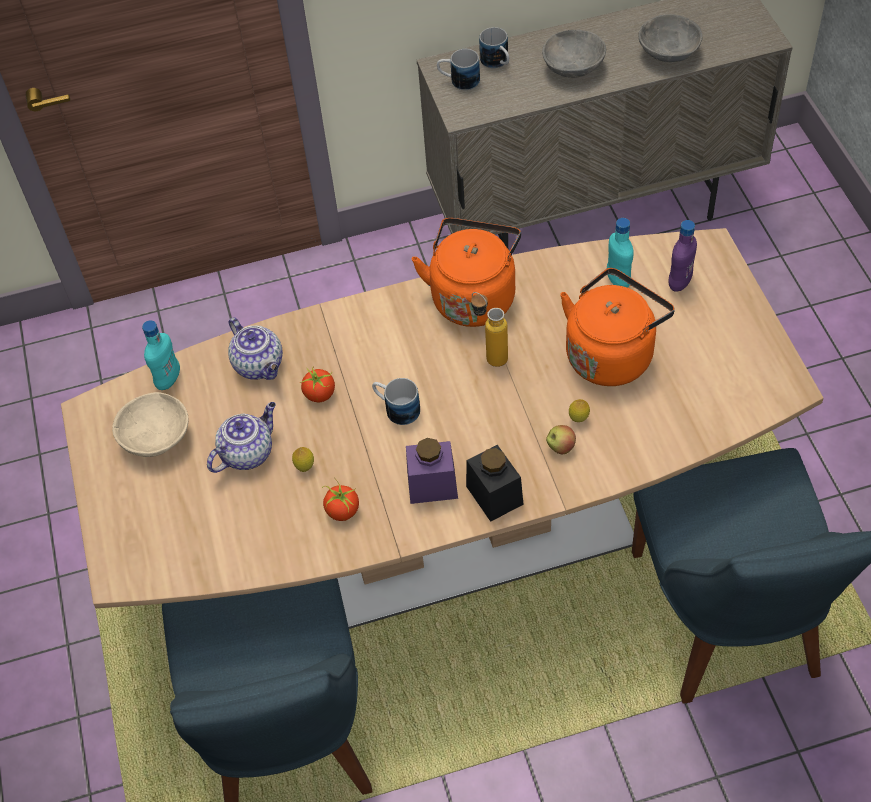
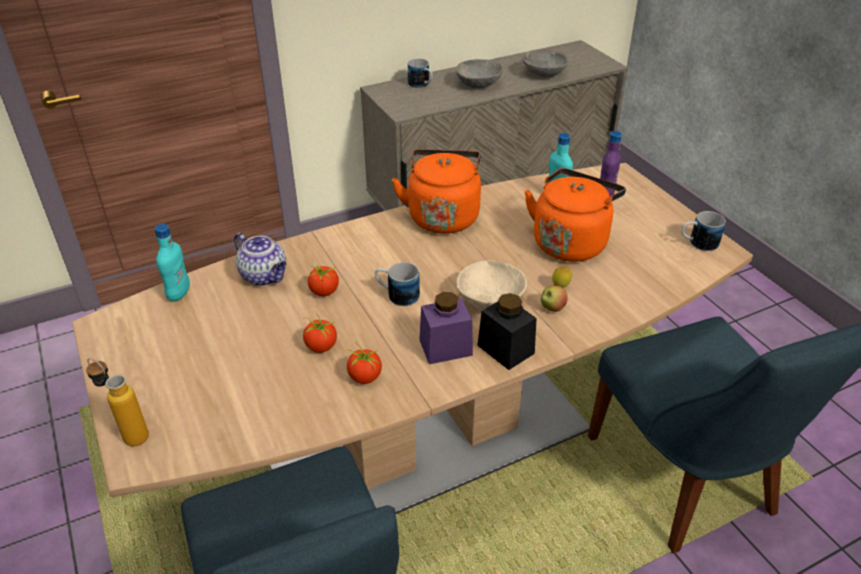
camera: 15 degrees left, 15 degrees down
(157, 438) = (171, 339): beige bowl -> beige bowl (491, 300)
(247, 452) = (263, 341): teapot -> none
(305, 467) = (321, 346): lemon -> tomato
(459, 81) = (395, 95): mug -> mug (697, 243)
(490, 354) = (468, 251): bottle -> bottle (129, 434)

